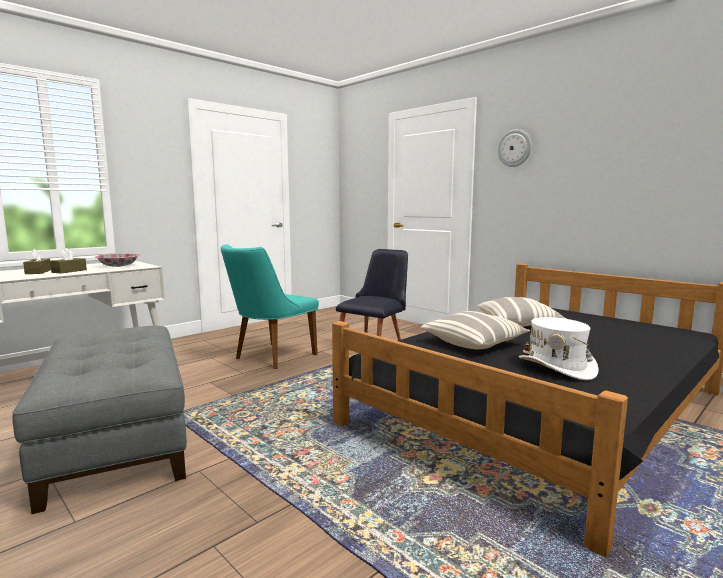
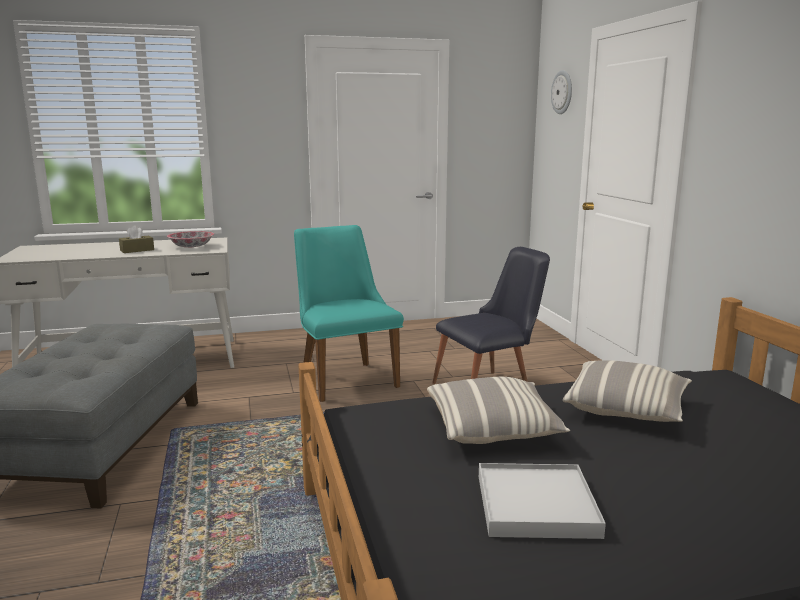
camera: 30 degrees right, 5 degrees up
(38, 272) = (112, 248): brown tissue box -> none
(269, 357) = (344, 377): turquoise chair -> turquoise chair turned 90 degrees clockwise
(514, 148) = (745, 93): wall clock -> wall clock (562, 92)
(557, 367) = (536, 505): white hat -> white tray

